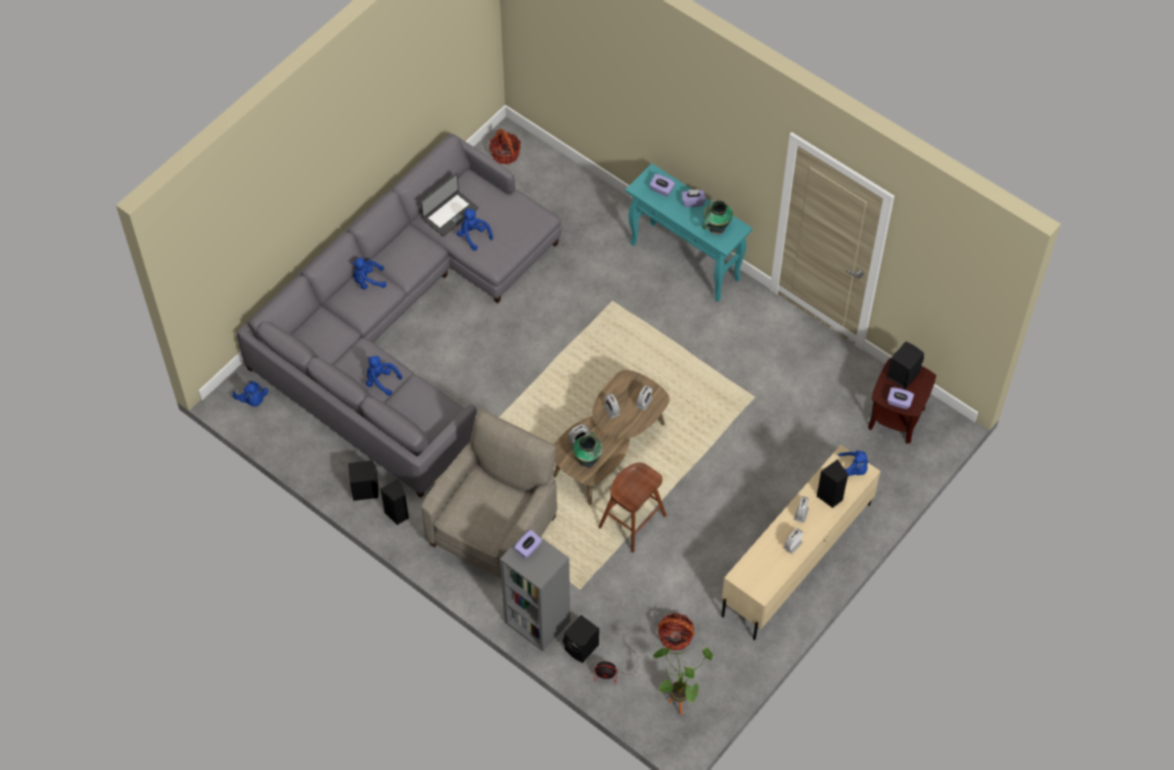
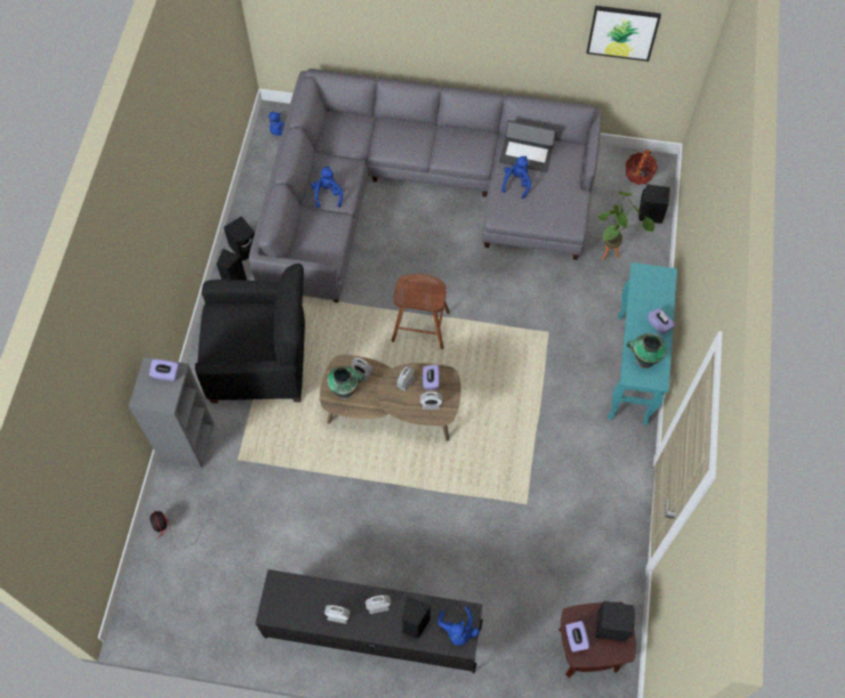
camera: 60 degrees right, 5 degrees up
(368, 281) = (419, 134): blue plush toy -> none
(443, 60) = (622, 32): none -> picture
(494, 529) = (260, 361): beige armchair -> black armchair
(582, 648) = (180, 492): black speaker -> black speaker (650, 214)
(632, 521) = (330, 467): brown stool -> brown stool (420, 327)
(661, 190) = (653, 292): purple tissue box -> purple tissue box (430, 381)
(675, 636) = (232, 565): basket -> none
(678, 700) = (167, 601): potted plant -> potted plant (612, 253)
(795, 560) = (371, 632): beige tv stand -> black tv stand

